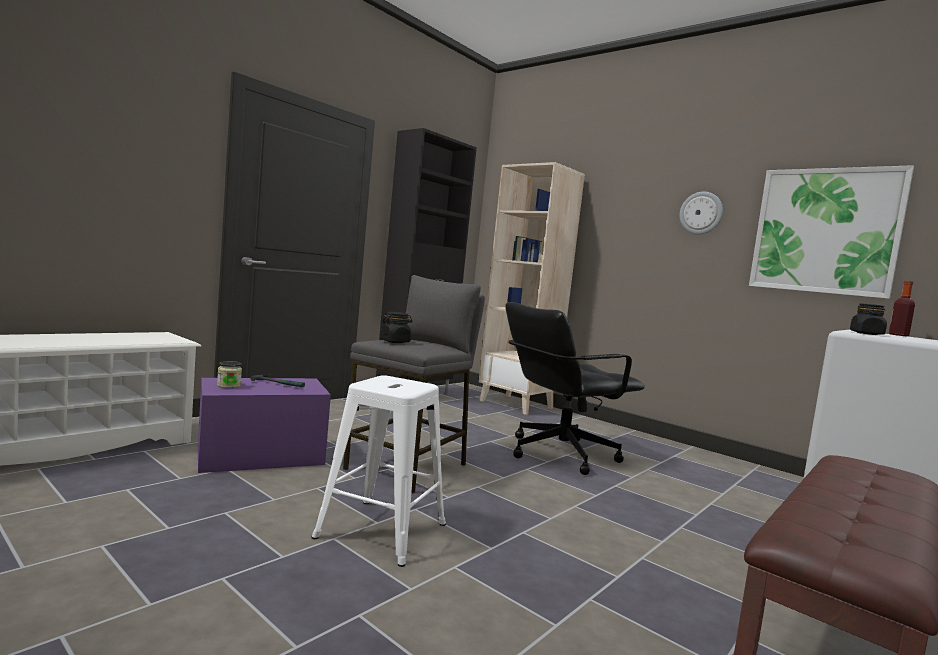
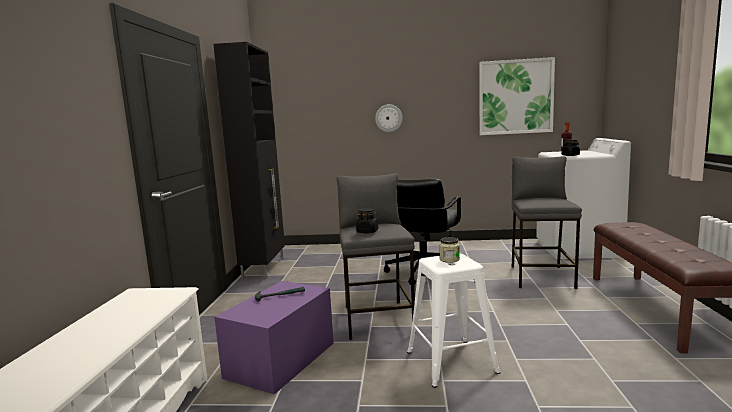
camera: 35 degrees left, 5 degrees up
(229, 386) = (256, 313): jar -> jar (449, 259)
(517, 404) = (336, 250): beige bookcase -> none
(701, 213) = (442, 91): wall clock -> wall clock (388, 118)
(718, 520) = (541, 277): none -> grey stool

